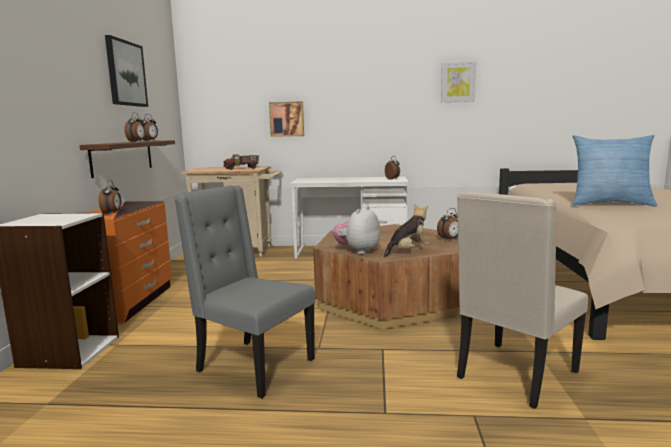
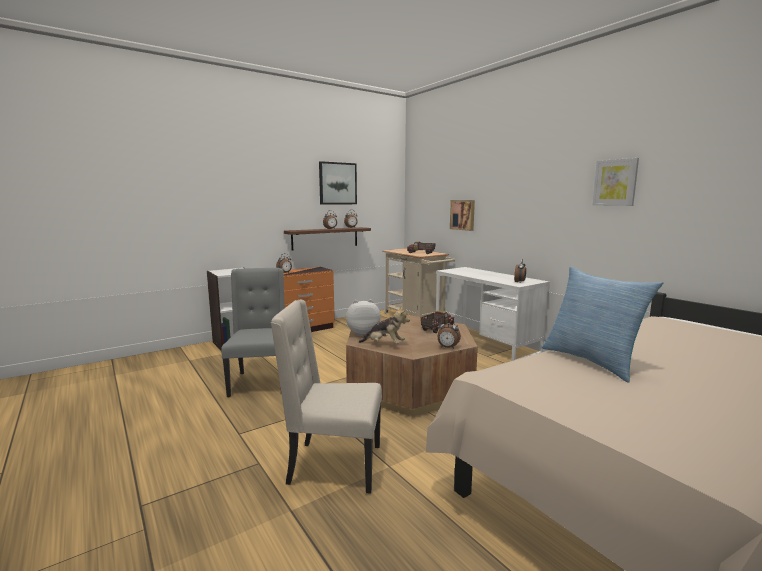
camera: 50 degrees right, 0 degrees up
(392, 231) = (437, 328): none -> toy truck

